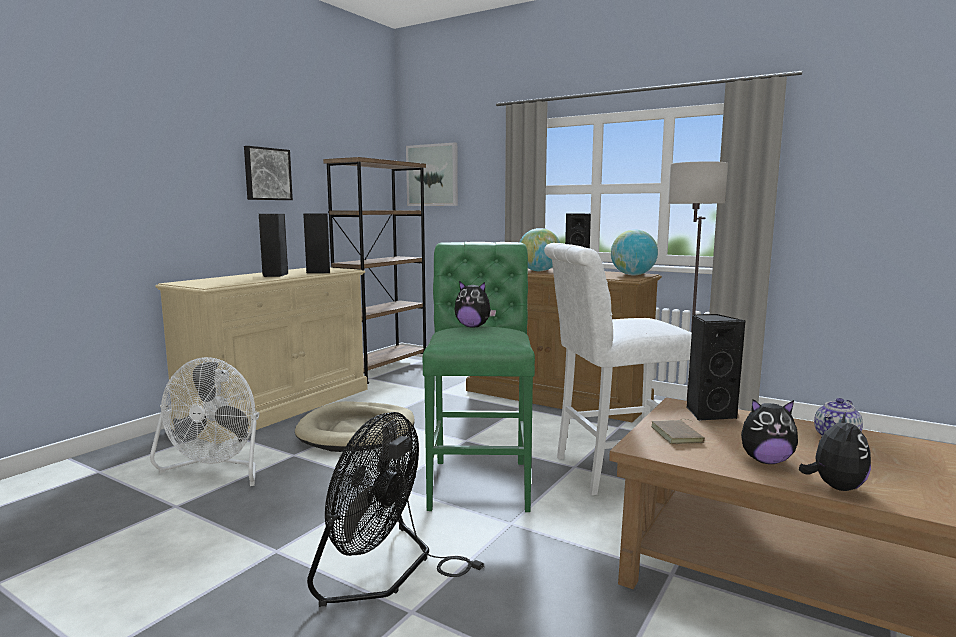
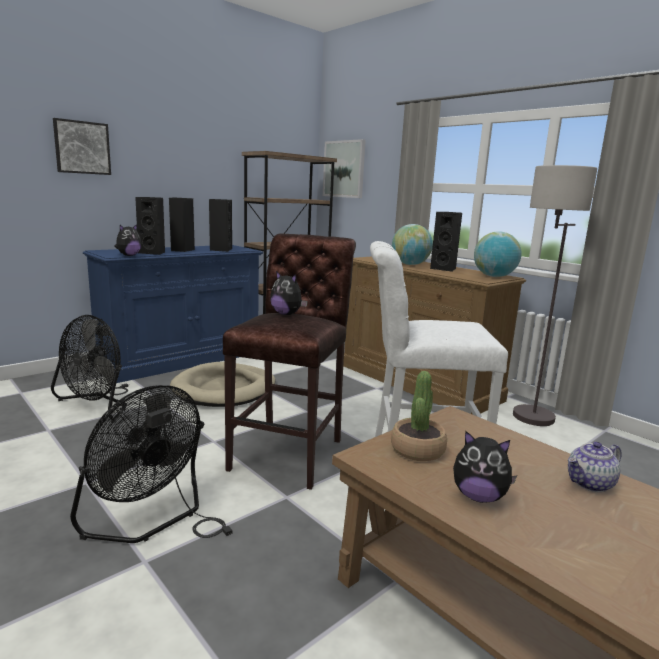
camera: 15 degrees right, 5 degrees up
(217, 469) = (99, 404): white fan -> black fan
(267, 174) = (188, 163): picture -> picture (82, 147)
(280, 407) = (183, 359): beige cabinet -> blue cabinet
(481, 480) = (291, 451): green stool -> brown stool
(678, 435) = (417, 450): brown book -> potted plant
(708, 413) = (475, 431): black speaker -> black speaker (153, 253)
(834, 487) = (525, 544): plush toy -> plush toy (129, 255)

